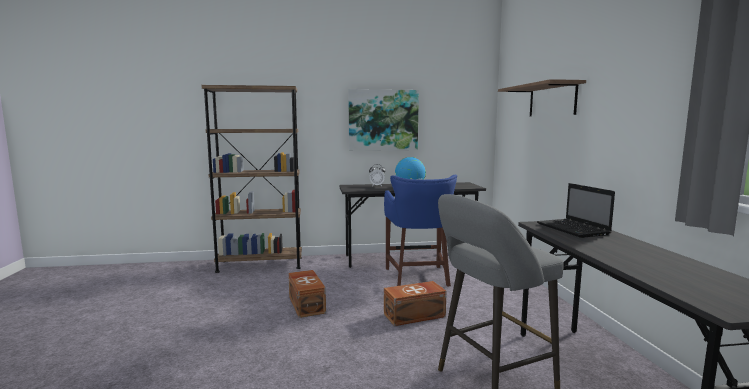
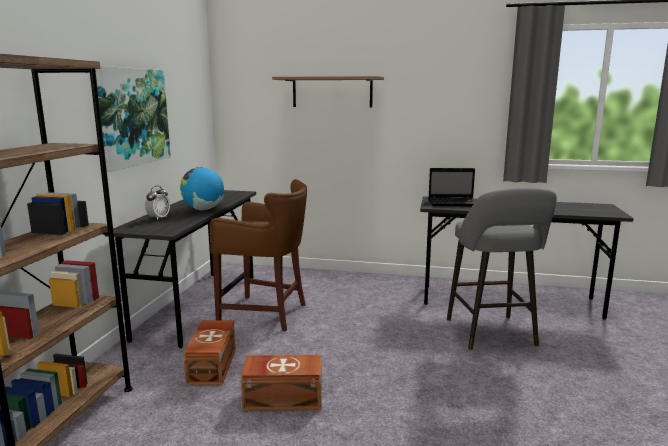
camera: 70 degrees left, 5 degrees up
(415, 315) = (362, 336): brown storage box -> brown storage box (213, 365)
(418, 277) = (266, 314): blue stool -> brown stool

